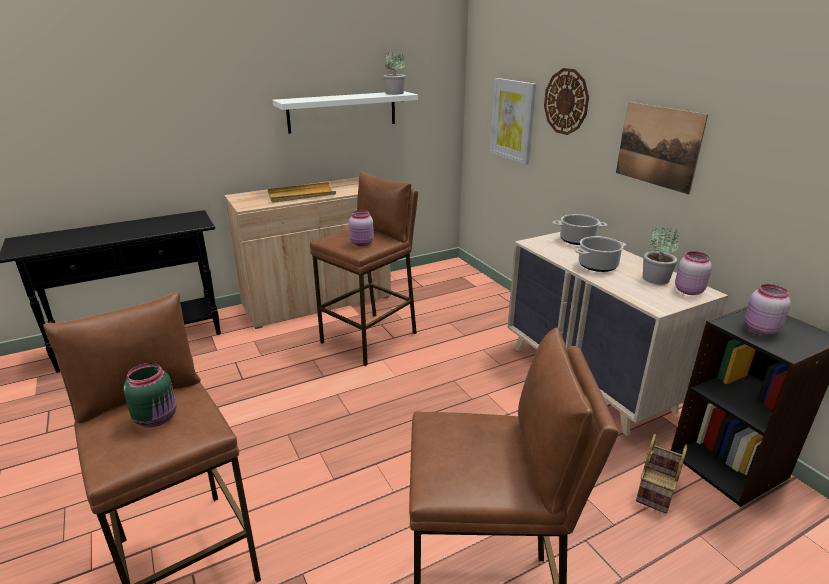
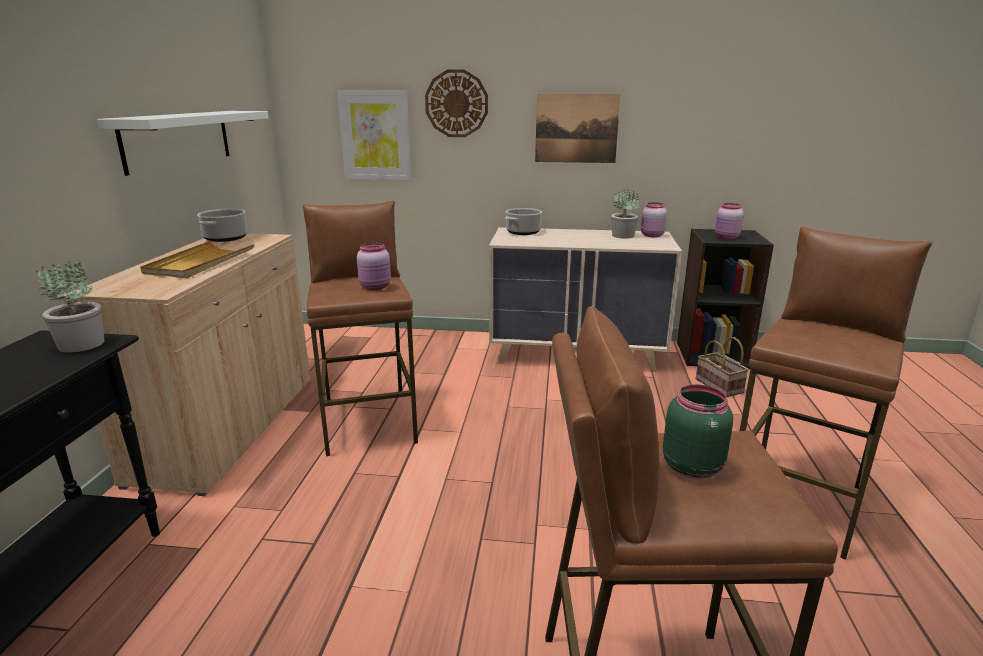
camera: 55 degrees left, 5 degrees down
(394, 93) = (236, 111): potted plant -> potted plant (82, 344)
(598, 265) = (579, 240): cooking pot -> cooking pot (225, 238)

